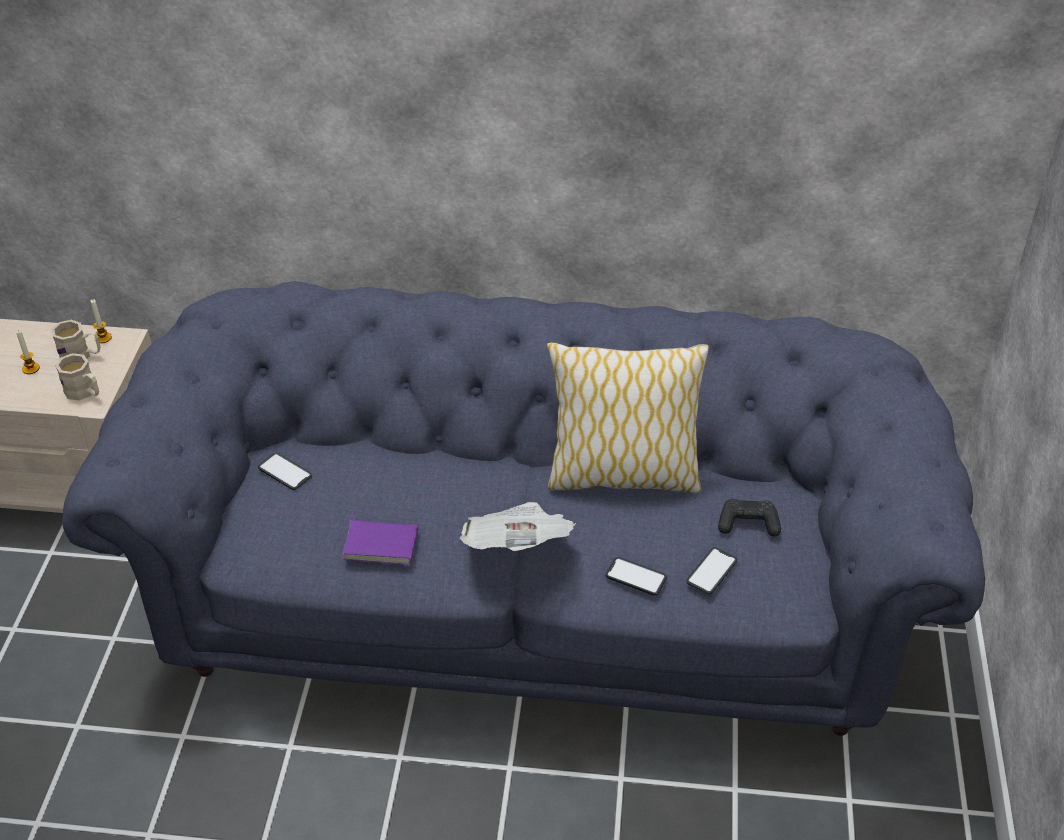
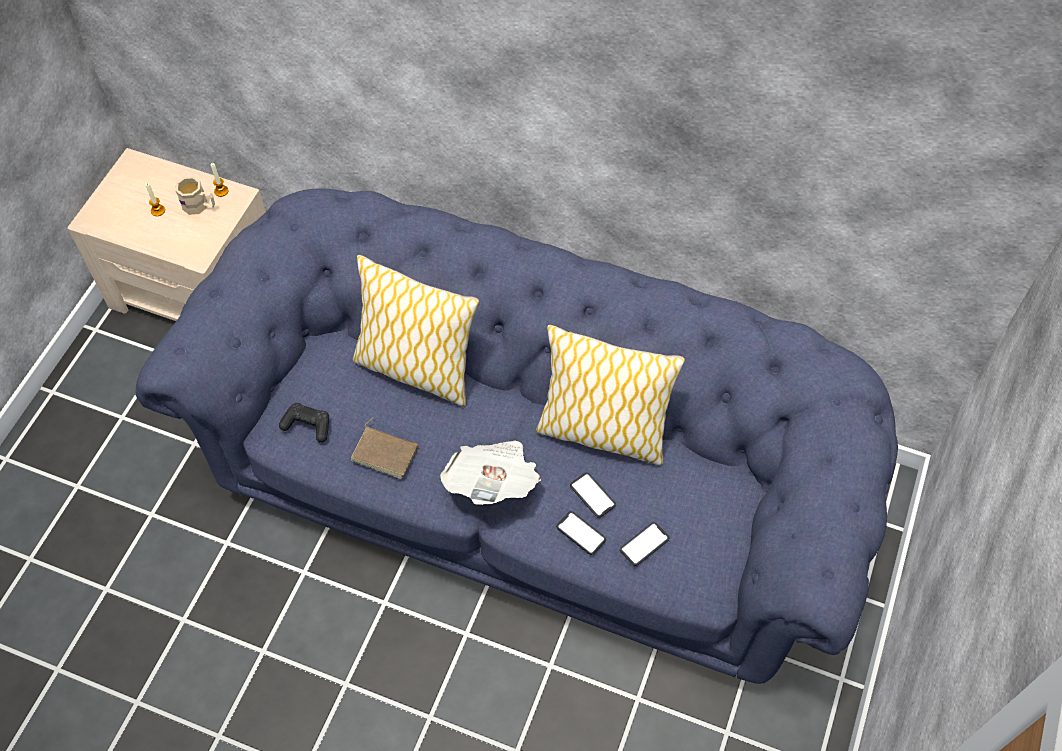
camera: 15 degrees right, 15 degrees up
(84, 392) = (194, 244): beige mug -> none
(285, 472) = (328, 365): phone -> phone (592, 495)
(381, 543) = (386, 452): purple book -> brown book
(389, 456) = (416, 368): none -> pillow
(748, 524) = (691, 506): black game controller -> black game controller (307, 425)

